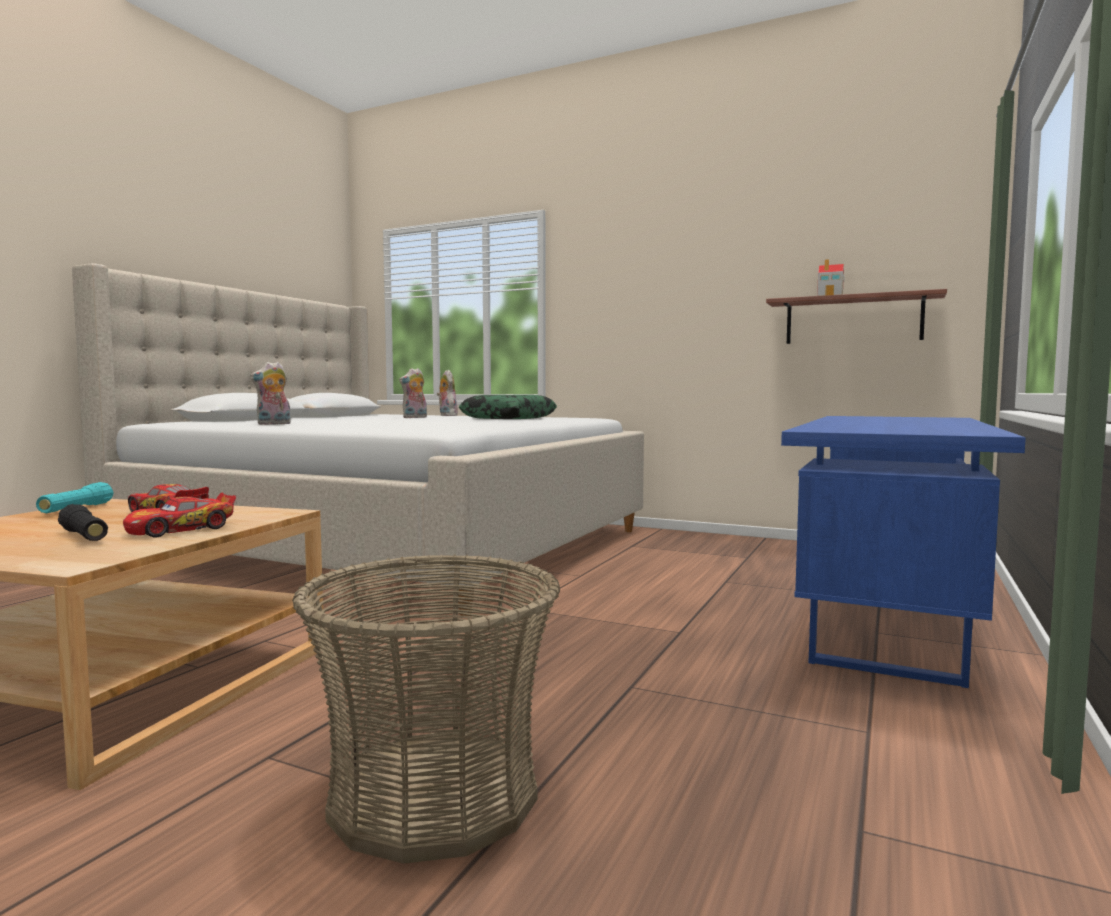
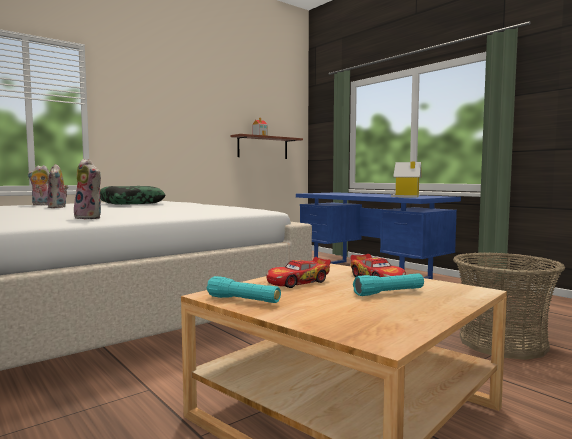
camera: 65 degrees left, 0 degrees up
(84, 537) = (389, 293): black flashlight -> turquoise flashlight
(273, 424) = (90, 218): plush toy -> plush toy turned 45 degrees counterclockwise
(855, 428) = (406, 196): none -> toy house

